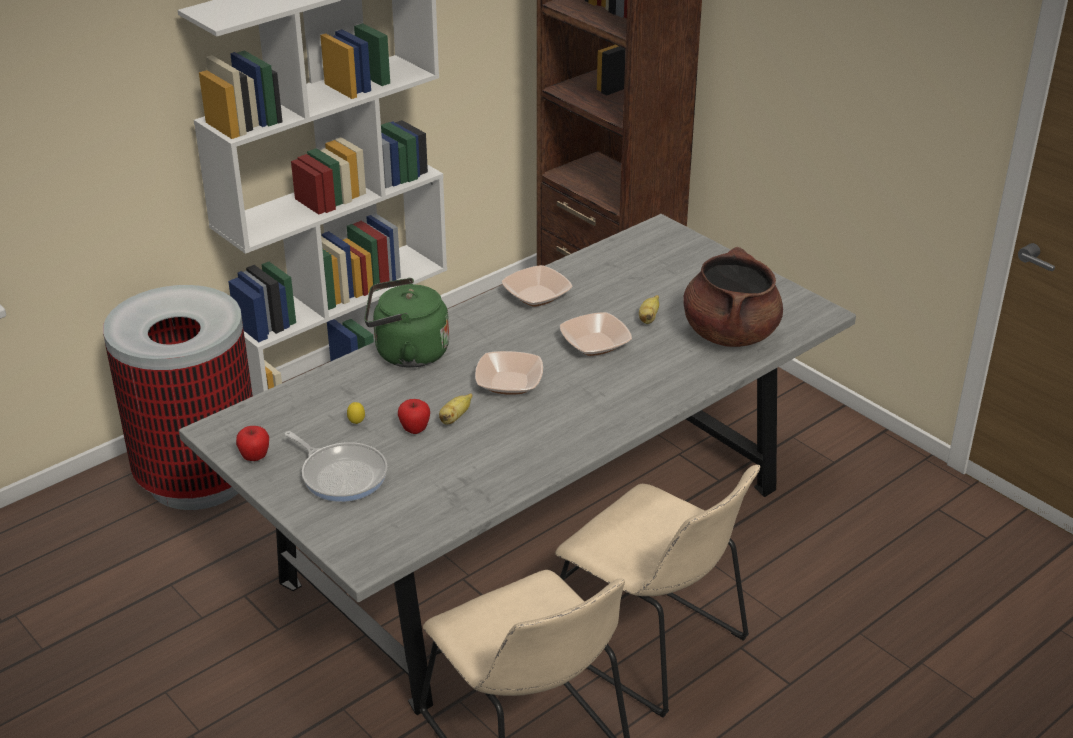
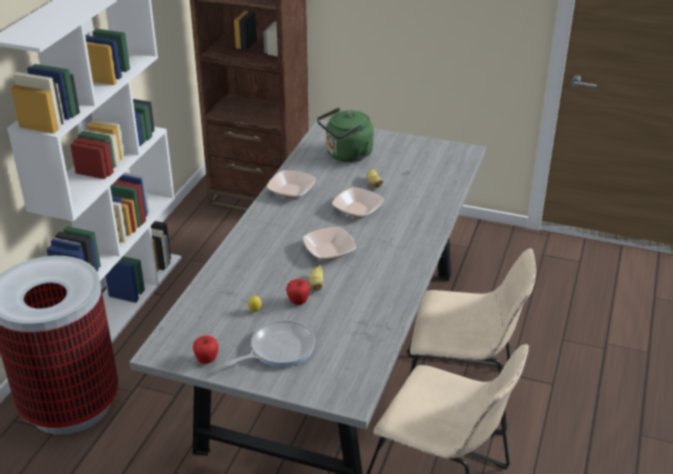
camera: 30 degrees left, 0 degrees up
(341, 475) = (279, 349): frying pan -> frying pan turned 45 degrees counterclockwise
(406, 353) = (243, 254): green kettle -> green kettle (346, 155)
(730, 333) = (429, 178): brown cooking pot -> none

